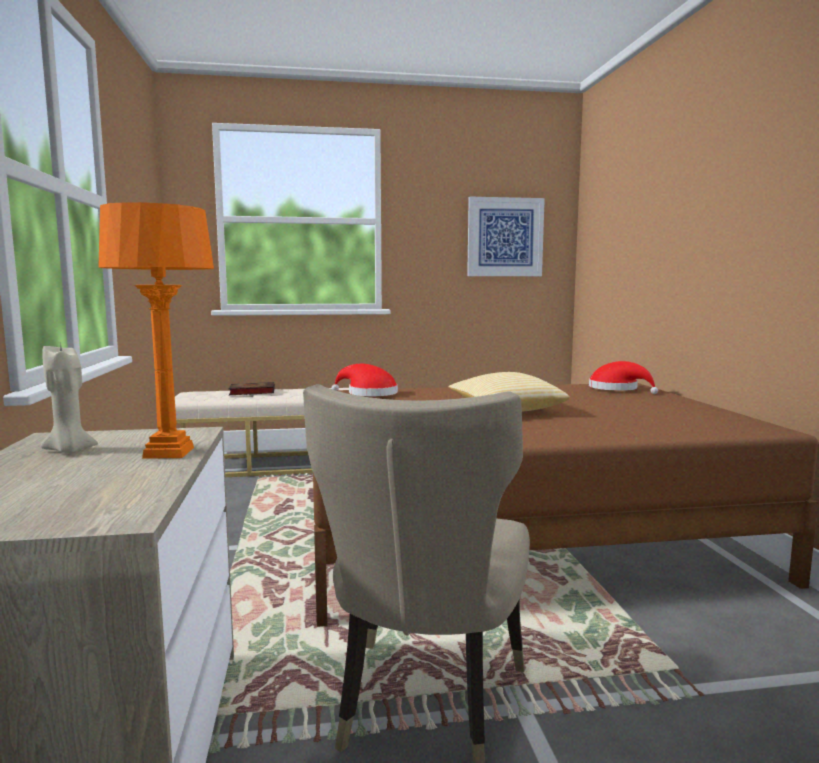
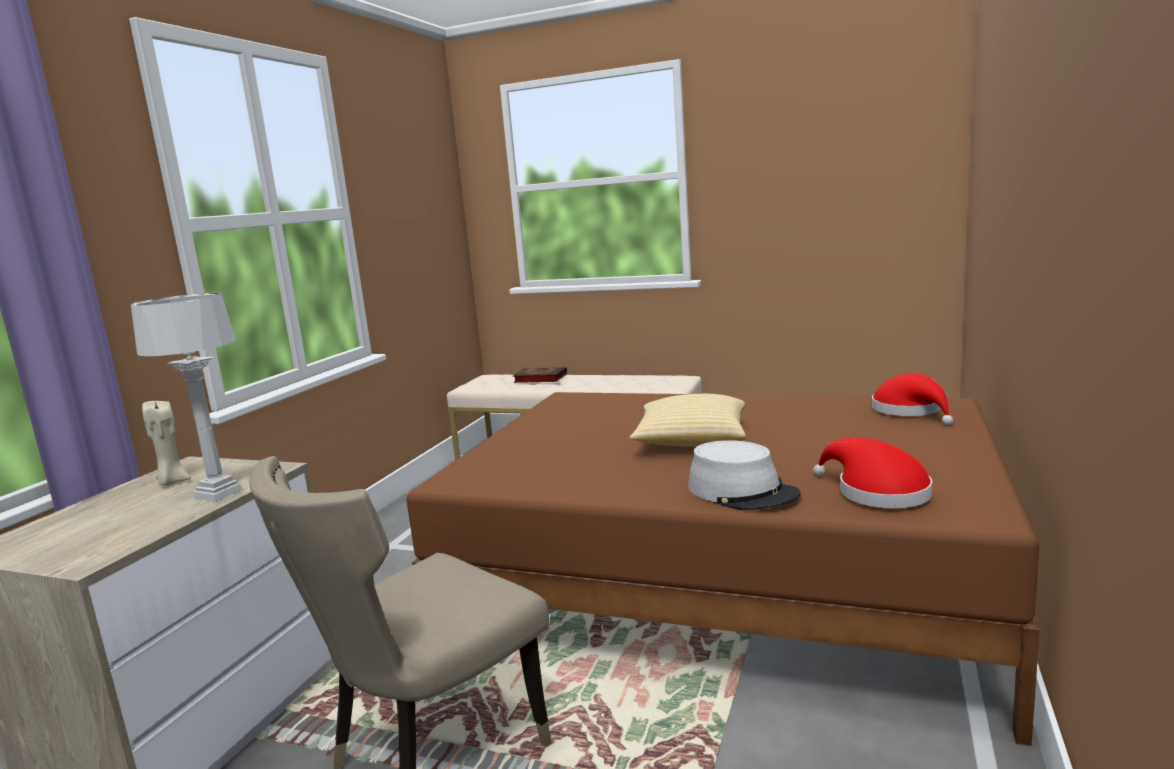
camera: 30 degrees right, 5 degrees up
(169, 453) = (219, 494): orange table lamp -> grey table lamp
(368, 394) = (594, 401): red hat -> red hat (876, 492)
(505, 237) = (853, 178): picture -> none
(606, 432) = (742, 491): none -> grey hat

